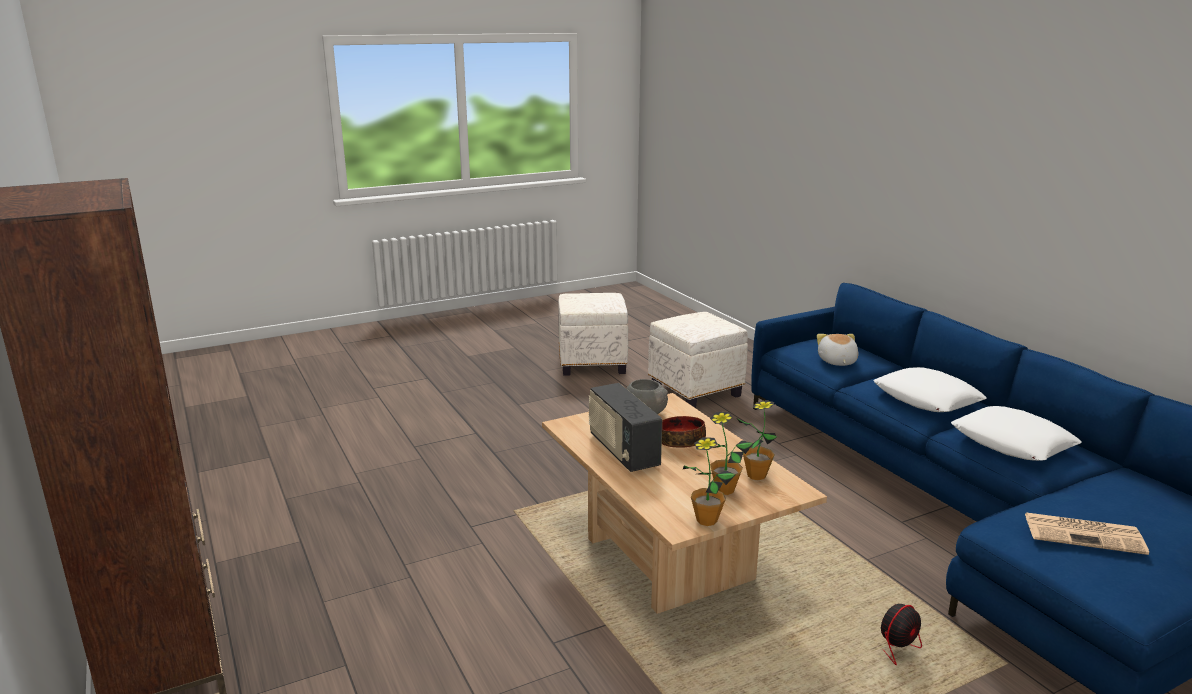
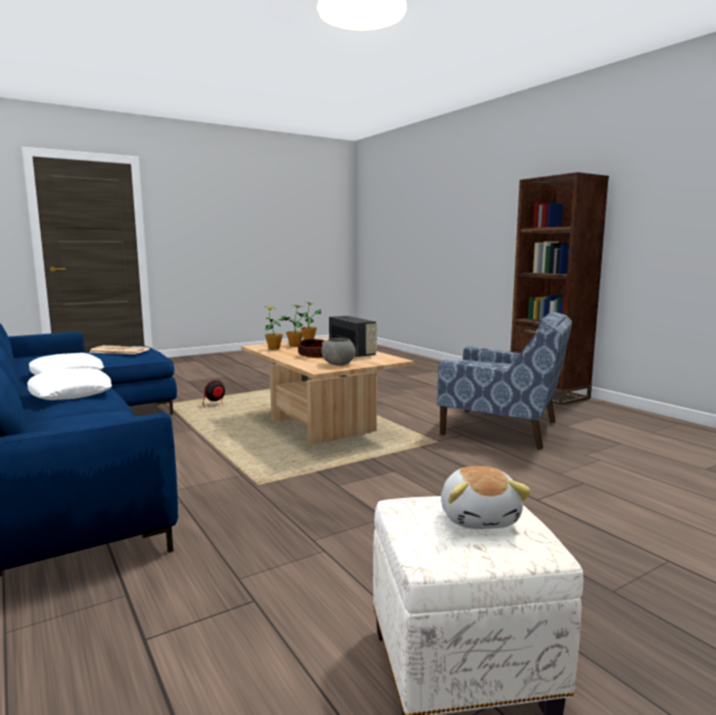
camera: 175 degrees right, 10 degrees down
(403, 536) = (502, 429): none -> blue armchair
(694, 390) = (249, 586): white ottoman -> none
(836, 362) = (100, 419): plush toy -> plush toy (480, 518)

